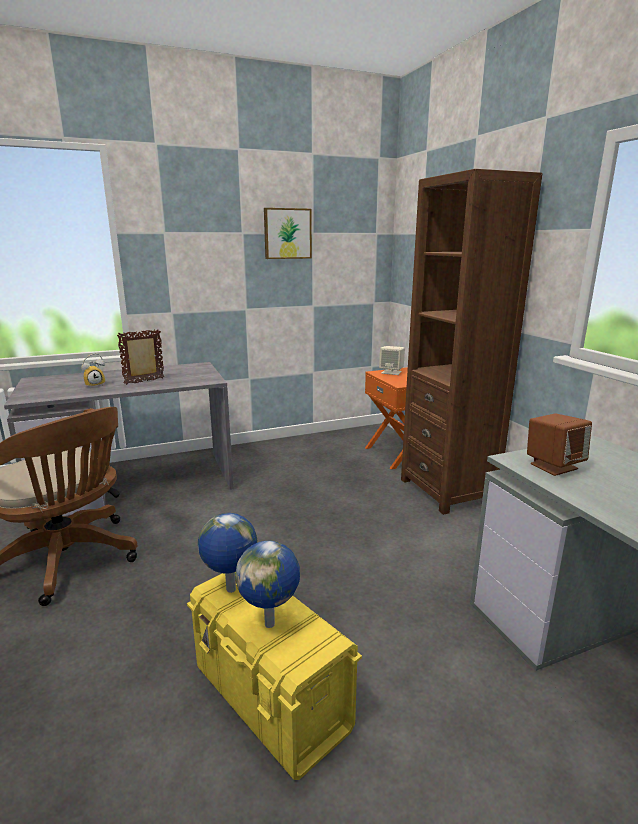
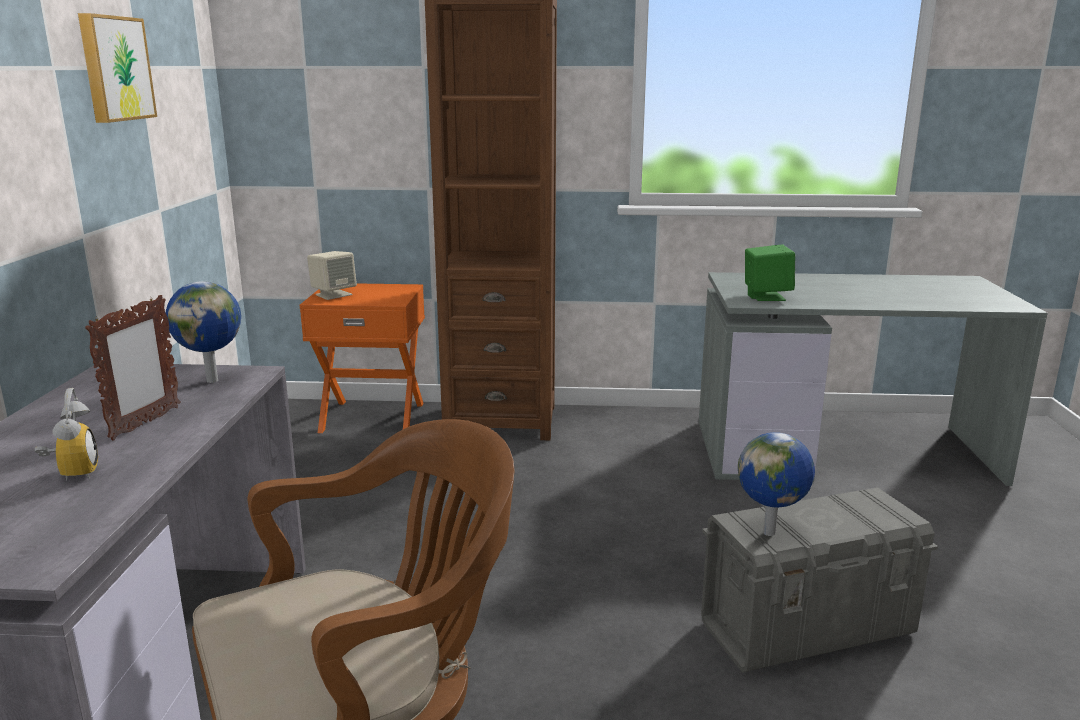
camera: 65 degrees left, 0 degrees up
(145, 381) = (145, 423): picture frame -> picture frame turned 150 degrees counterclockwise
(271, 624) = (839, 519): globe -> globe (213, 380)
(271, 699) = (808, 629): yellow storage box -> grey storage box
(553, 466) = (766, 296): brown speaker -> green speaker

